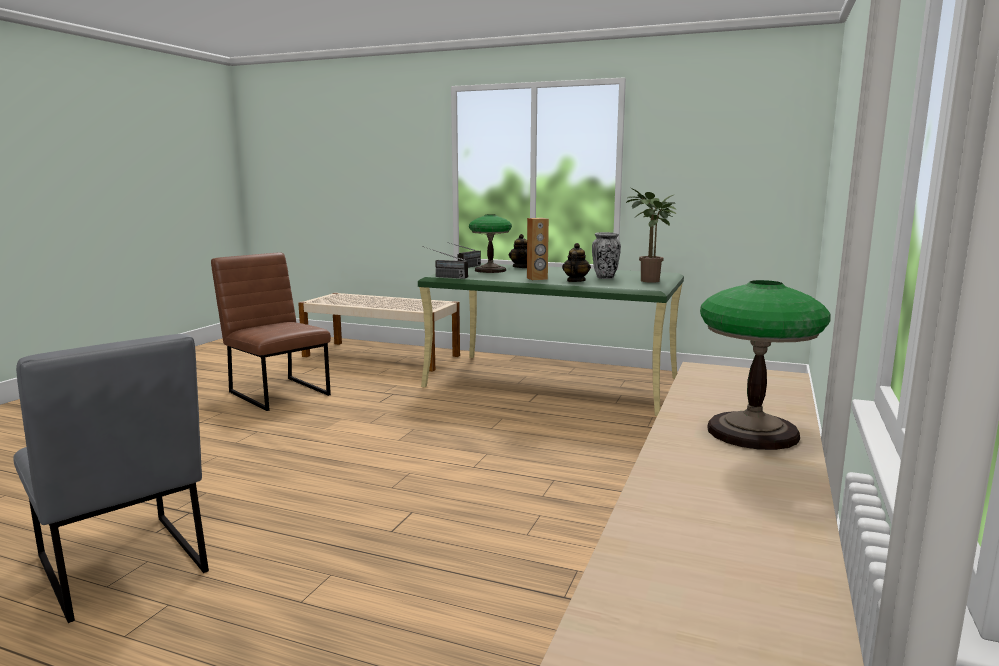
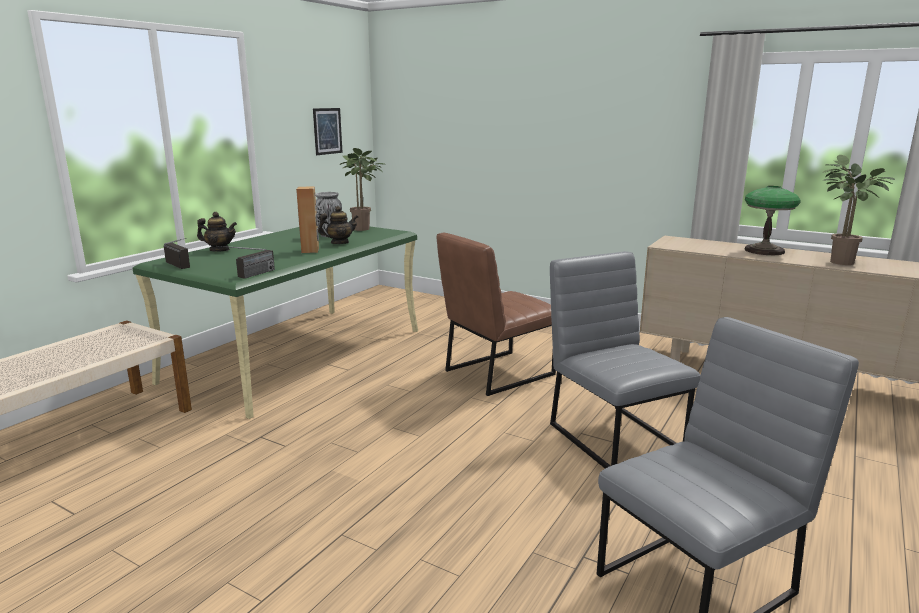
camera: 80 degrees left, 5 degrees up
(278, 392) = (166, 530): brown chair -> brown chair (496, 373)
(406, 531) = (613, 436): none -> grey chair
(490, 270) = (227, 260): table lamp -> none
(575, 281) = (339, 243): teapot -> teapot turned 135 degrees clockwise
(702, 491) = (837, 262): none -> potted plant
(733, 176) = (327, 131): none -> picture

